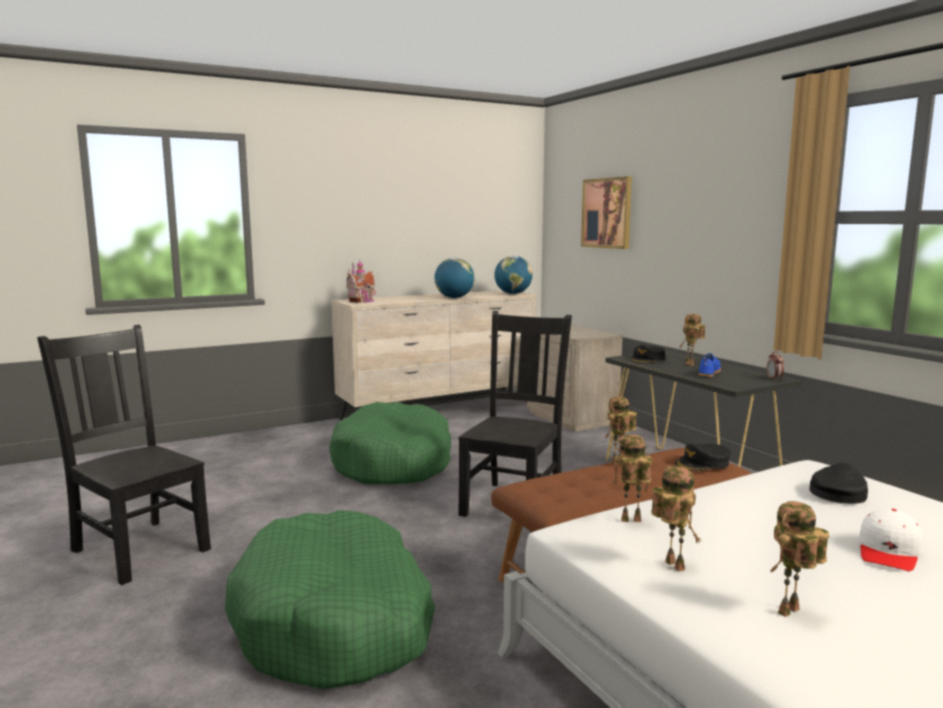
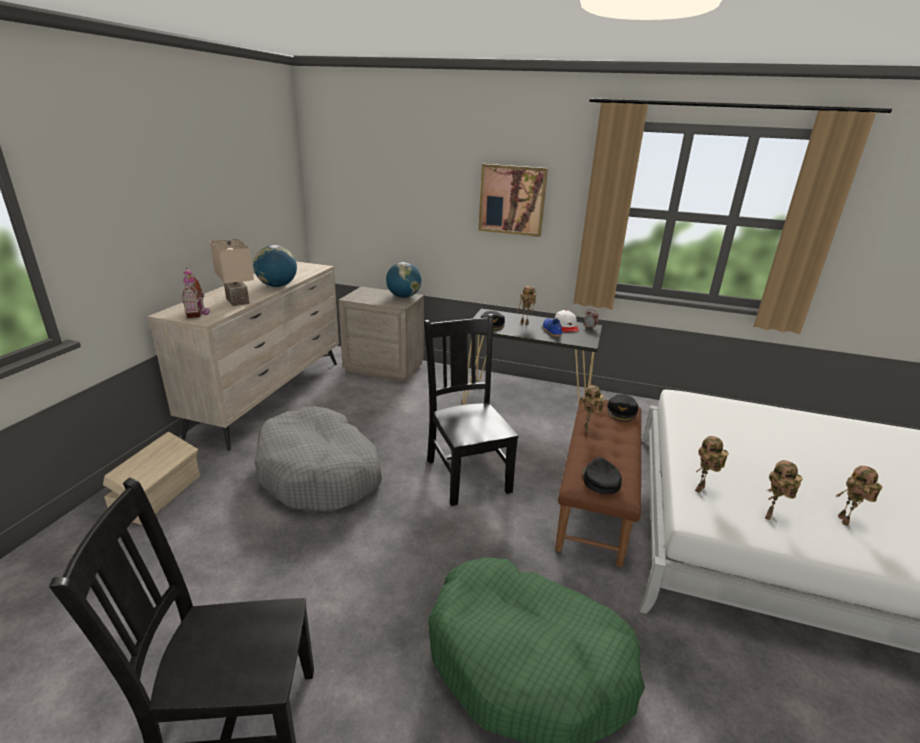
camera: 45 degrees left, 15 degrees up
(280, 441) = (159, 495): none -> beige storage box
(393, 463) = (320, 473): green dog bed -> grey dog bed
(405, 300) = (239, 301): none -> beige table lamp
(513, 294) = (313, 268): globe -> globe (403, 296)
(607, 213) = (393, 187): picture -> picture (512, 200)
(671, 565) = (770, 517): toy robot -> toy robot turned 75 degrees counterclockwise
(838, 493) = (719, 414): black cap -> black cap (600, 480)
(889, 551) = (802, 453): white cap -> white cap (566, 326)

